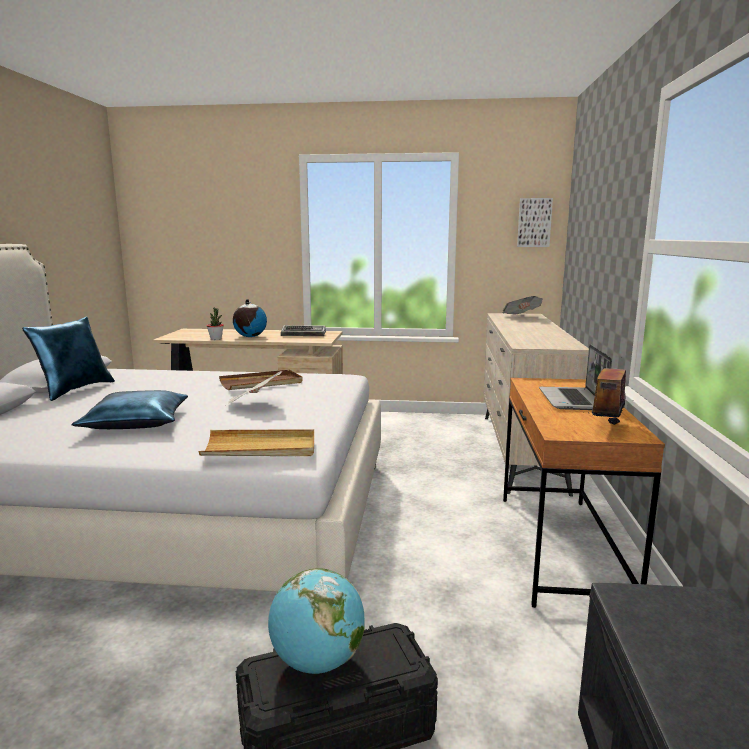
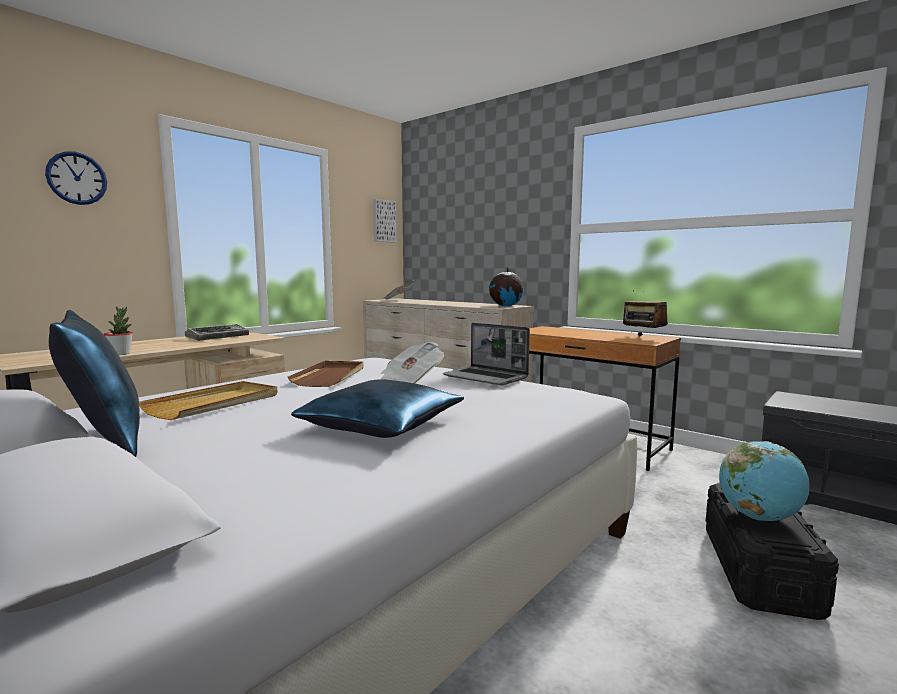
camera: 55 degrees left, 5 degrees down
(244, 213) = (77, 178): none -> wall clock
(250, 336) = (159, 346): globe -> globe (505, 306)
(260, 448) = (558, 397): beige tray -> beige tray (214, 404)
(572, 400) = (583, 333): laptop -> laptop (486, 377)

